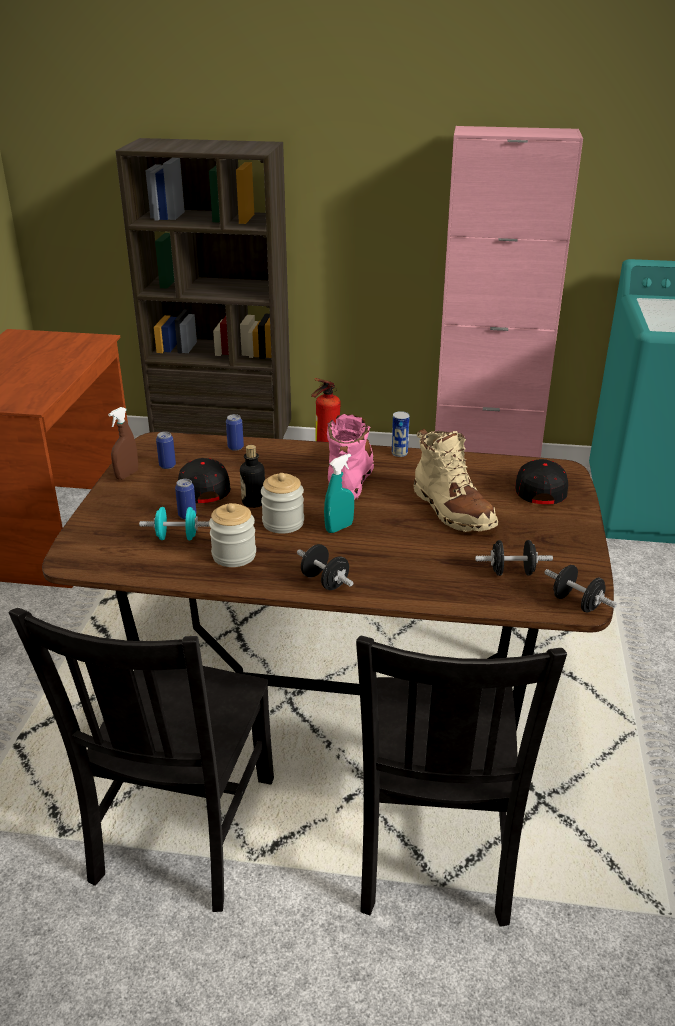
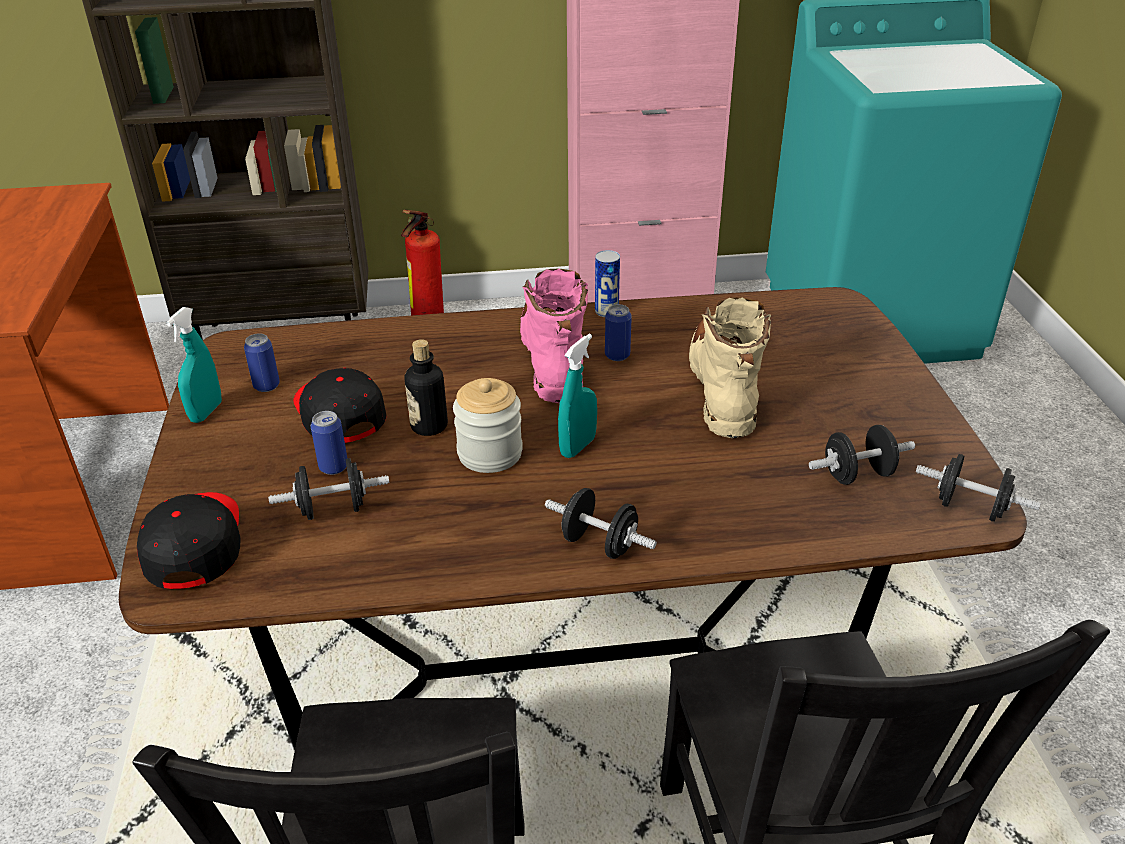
camera: 15 degrees left, 5 degrees up
(127, 475) = (206, 412): brown spray bottle -> turquoise spray bottle
(177, 537) = (333, 509): turquoise dumbbell -> black dumbbell
(234, 555) = (438, 525): jar -> none
(235, 447) = (361, 338): can -> can (617, 355)
(452, 509) = (723, 388): beige boot -> beige boot turned 135 degrees counterclockwise
(539, 488) = (822, 336): black cap -> black cap (195, 545)

